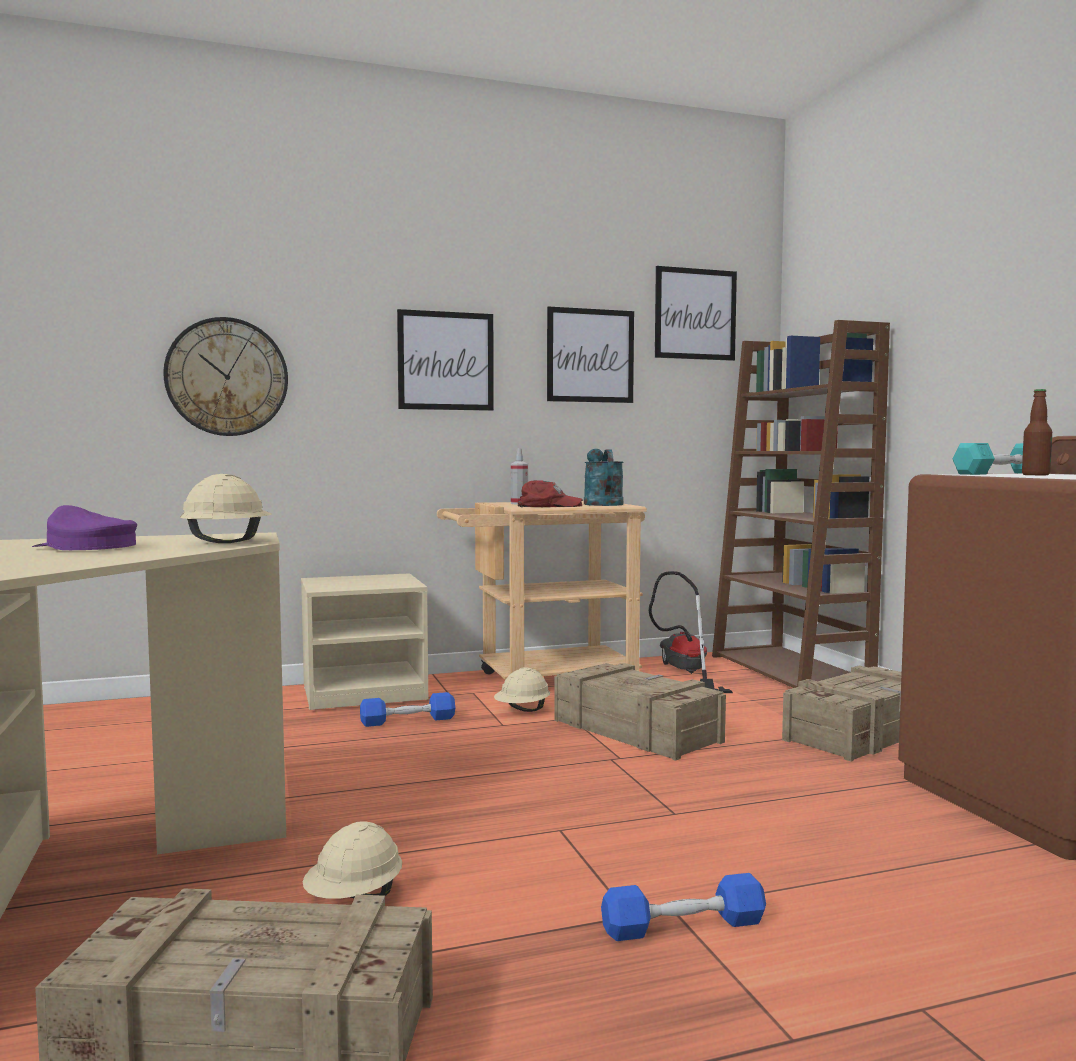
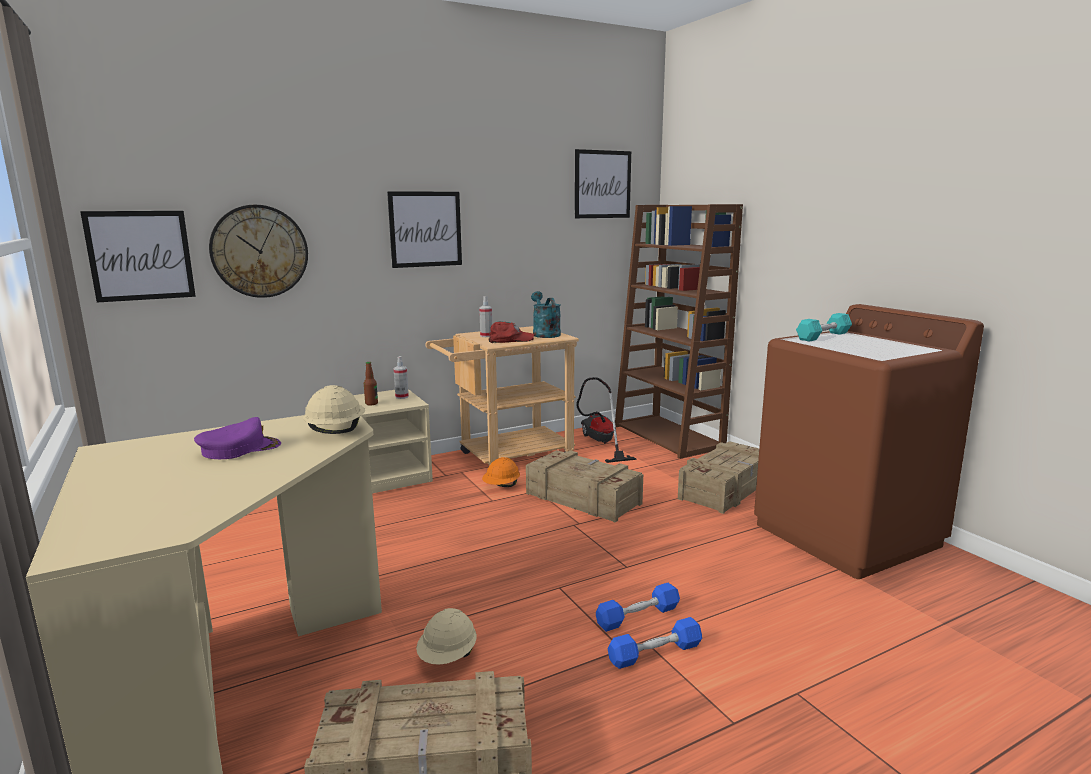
camera: 10 degrees left, 10 degrees up
(85, 547) = (239, 449): purple cap -> purple cap turned 135 degrees clockwise
(397, 579) = (402, 397): none -> spray bottle
(408, 721) = (425, 502): blue dumbbell -> blue dumbbell (637, 616)
(522, 711) = (501, 487): beige hard hat -> orange hard hat
(590, 355) = (529, 219): picture -> picture (140, 255)
(1035, 475) = (846, 341): bottle -> bottle (371, 403)

